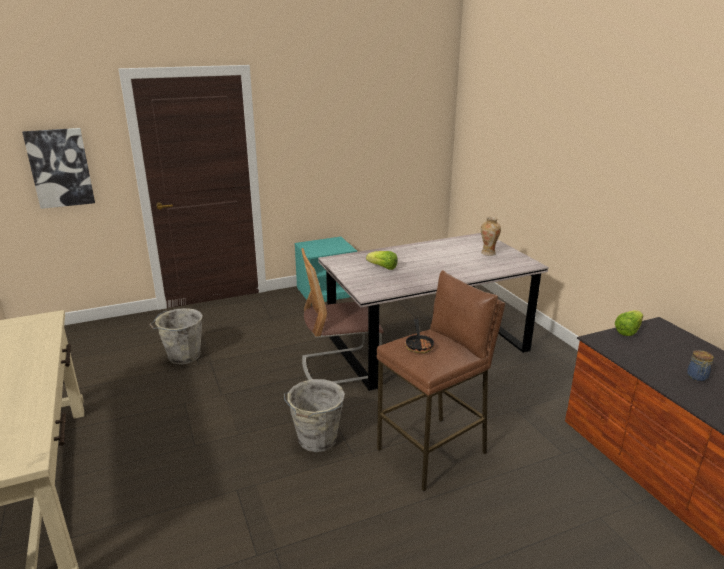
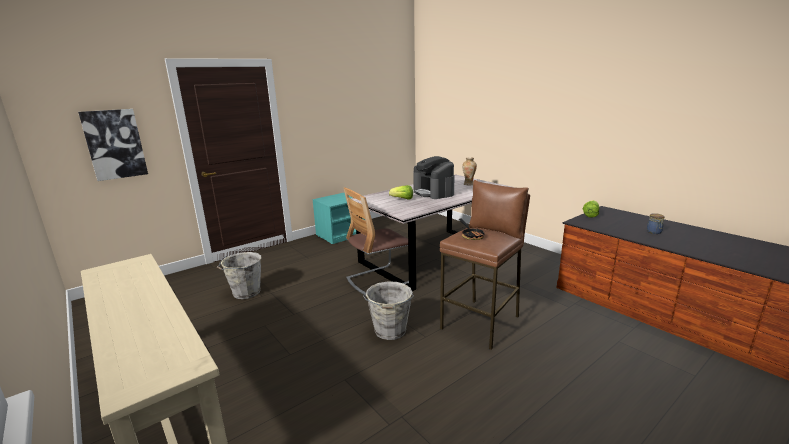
camera: 15 degrees left, 5 degrees down
(430, 262) = (433, 192): none -> coffee machine

